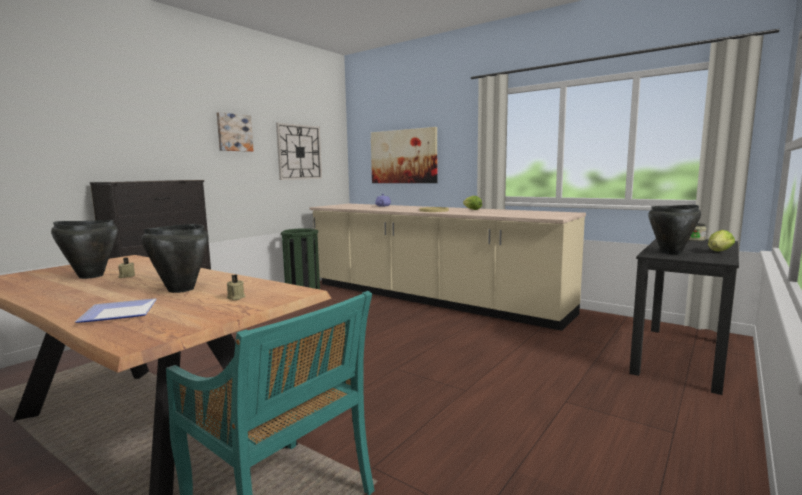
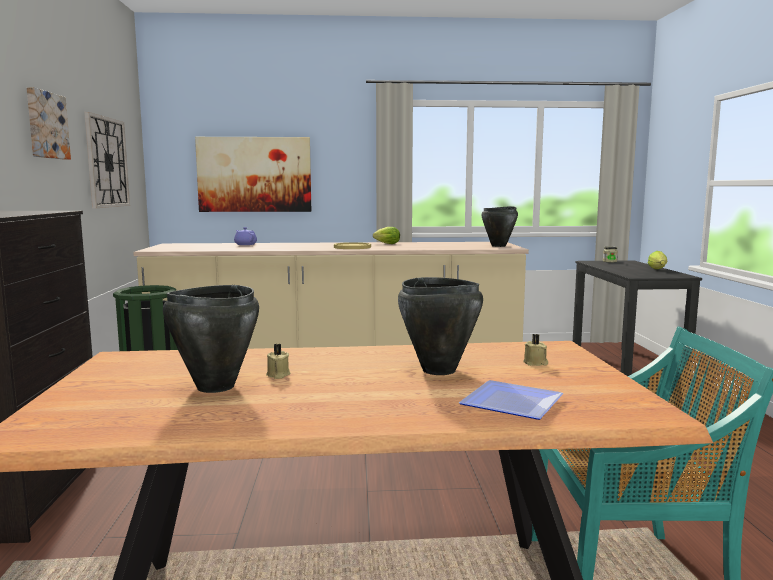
camera: 40 degrees left, 0 degrees up
(671, 252) = (638, 273): black cooking pot -> black cooking pot (499, 246)

